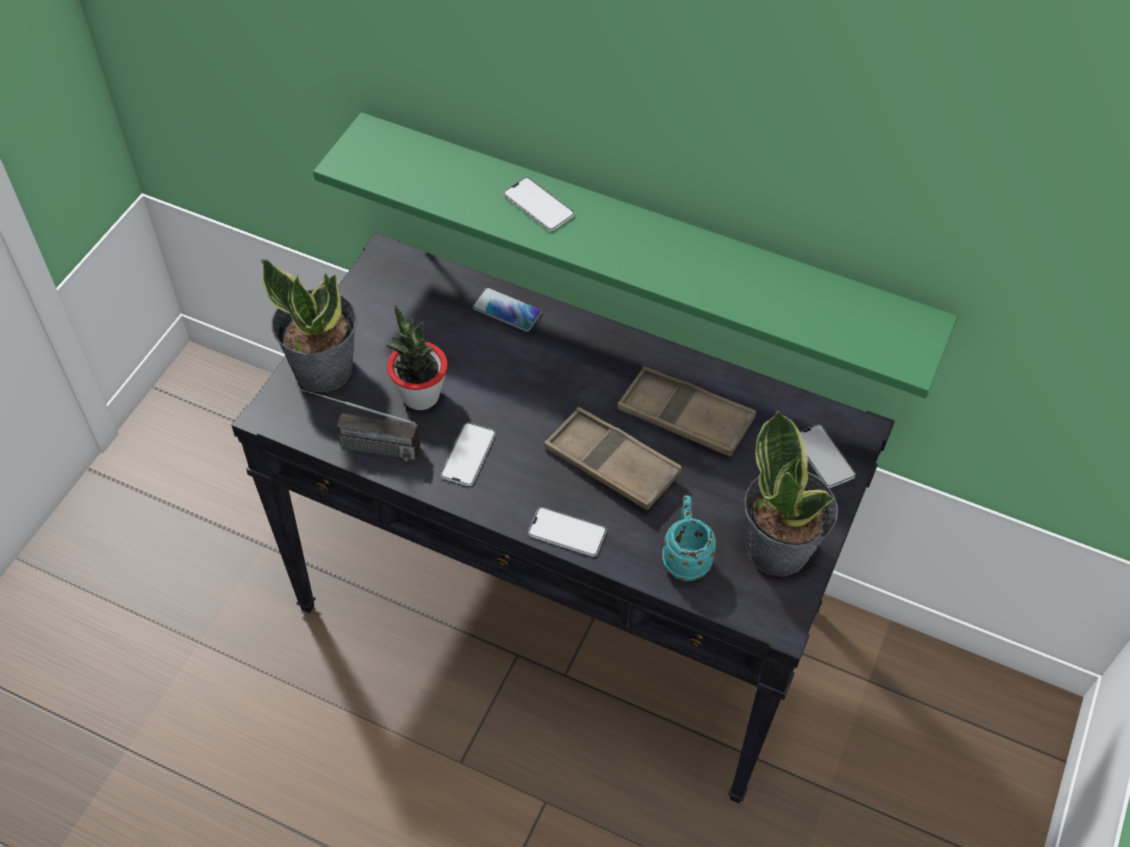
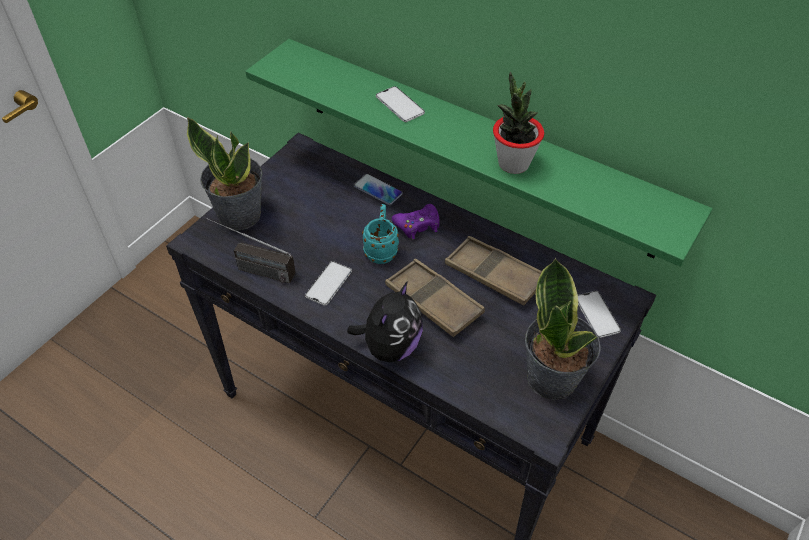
camera: 10 degrees right, 5 degrees down
(420, 395) = (303, 239): potted plant -> potted plant (513, 163)
(567, 532) = (390, 347): phone -> plush toy
(571, 357) = (418, 225): none -> purple game controller
(685, 556) = (477, 375): turquoise mug -> turquoise mug (381, 250)

